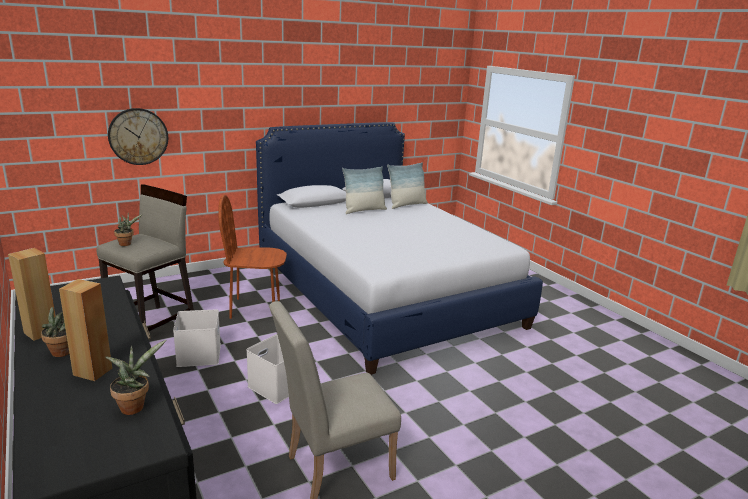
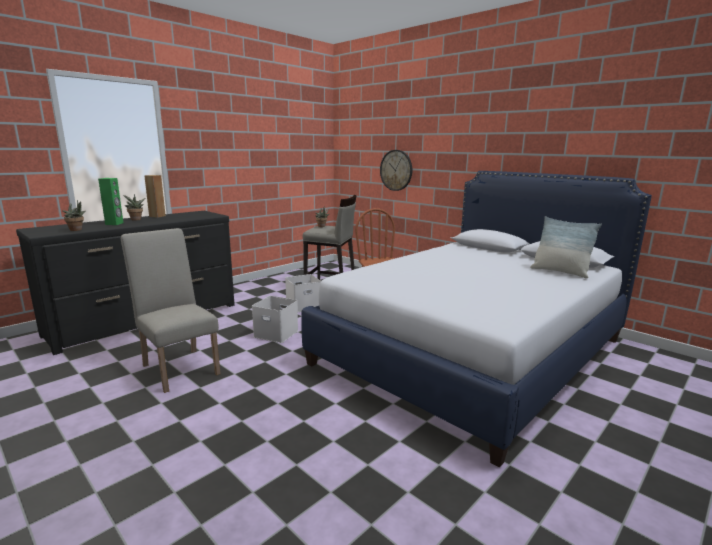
camera: 75 degrees right, 5 degrees down
(93, 371) = (114, 224): brown speaker -> green speaker
(364, 210) = (501, 260): pillow -> none

